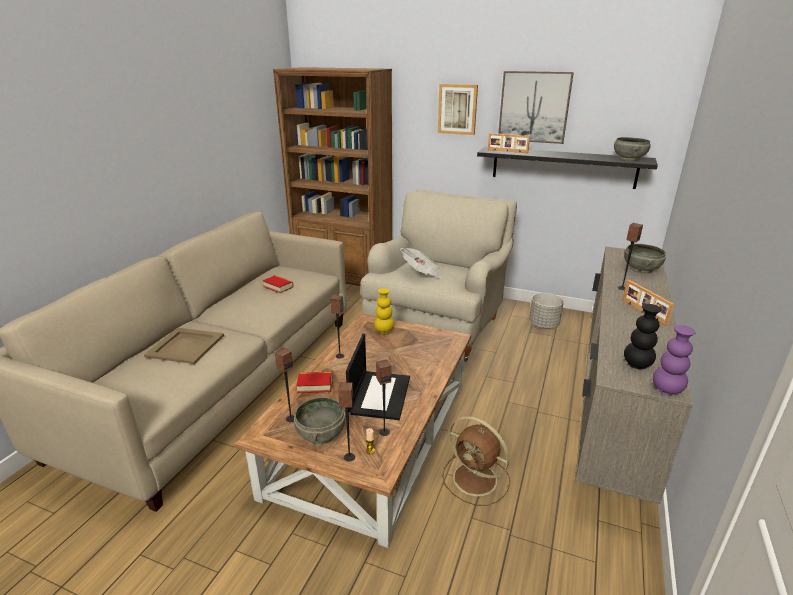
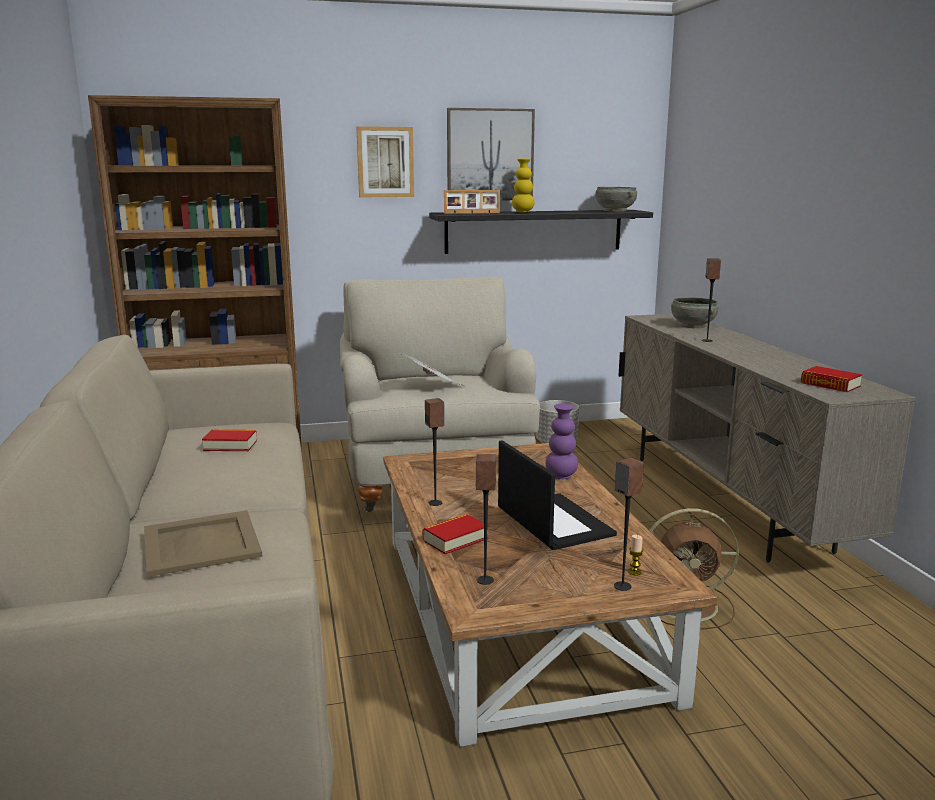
camera: 35 degrees left, 10 degrees down
(322, 434) = (553, 579): grey bowl -> none
(384, 331) = (448, 464): yellow vase -> yellow vase (522, 212)
(384, 432) = (619, 551): speaker -> none
(637, 365) = (830, 385): black vase -> book
(643, 312) = (759, 352): picture frame -> none
(666, 390) = (882, 393): purple vase -> purple vase (561, 476)

